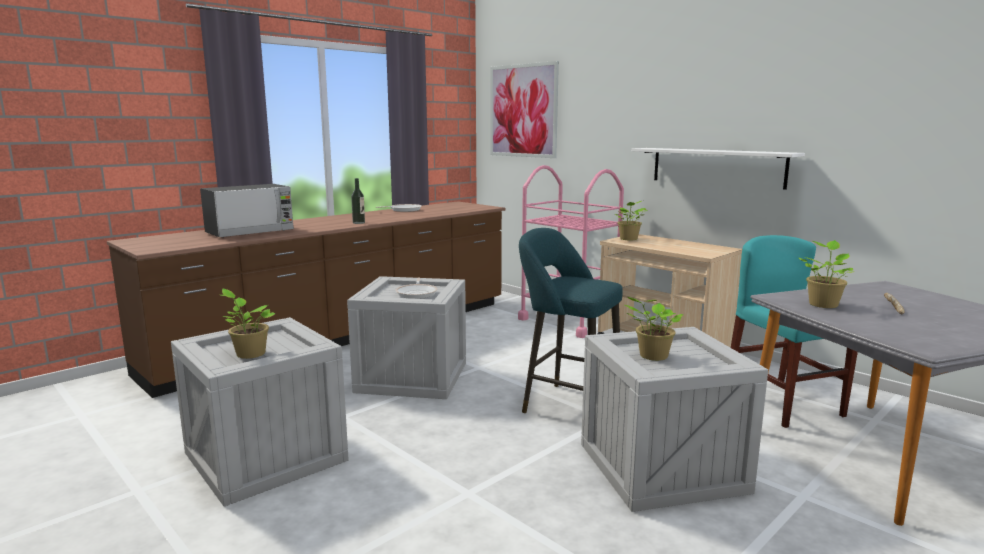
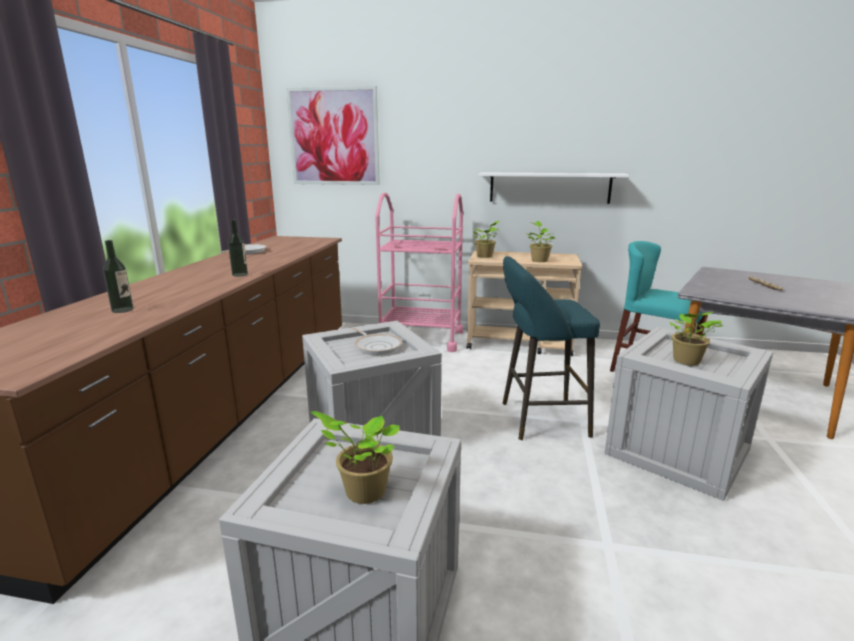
camera: 35 degrees left, 5 degrees up
(250, 232) = (122, 310): microwave -> bottle
(823, 304) = (731, 291): potted plant -> potted plant (539, 260)

